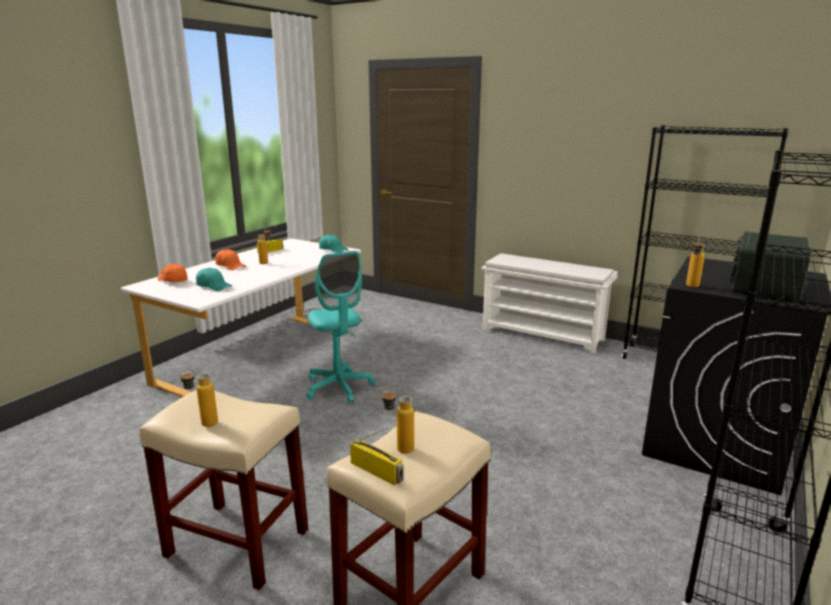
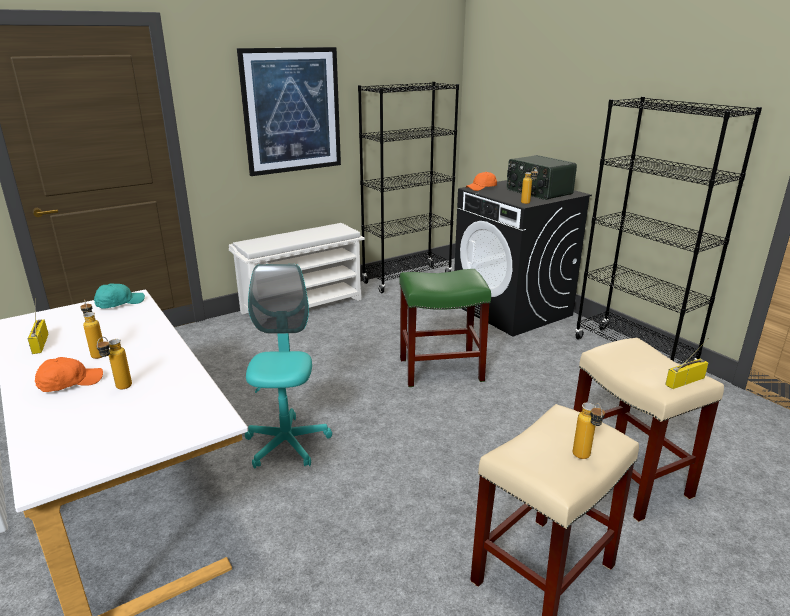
camera: 65 degrees left, 5 degrees up
(172, 281) = (68, 443): orange cap -> orange cap (482, 188)
(214, 286) = (160, 405): turquoise cap -> none
(339, 387) = (287, 444): turquoise office chair -> turquoise office chair turned 90 degrees counterclockwise
(398, 450) = (649, 369): bottle -> bottle (119, 389)
(512, 425) = (441, 369): none -> green stool
(581, 145) = (292, 111): none -> picture

